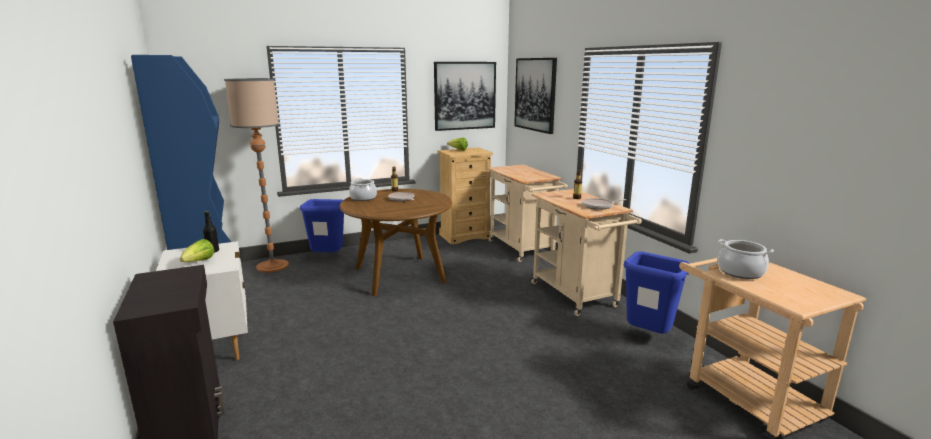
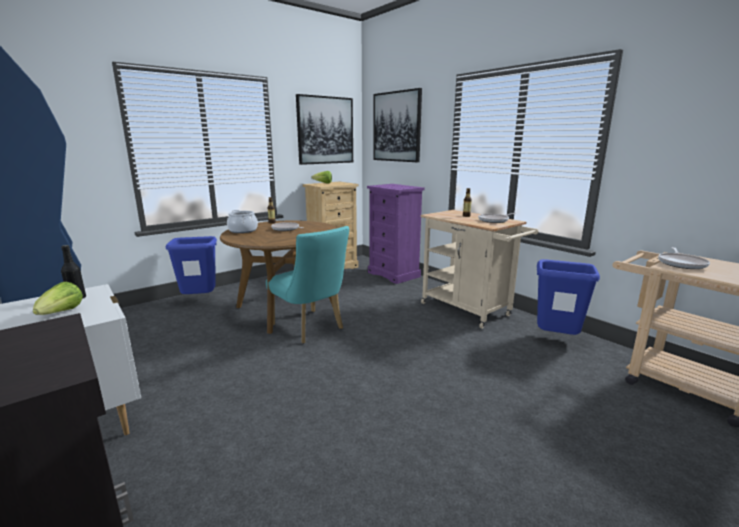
camera: 15 degrees left, 0 degrees up
(272, 266) = (137, 315): floor lamp -> none
(411, 296) = (310, 328): none -> turquoise chair
(523, 250) = (394, 274): beige cart -> purple dresser
(740, 272) = (681, 264): cooking pot -> frying pan

